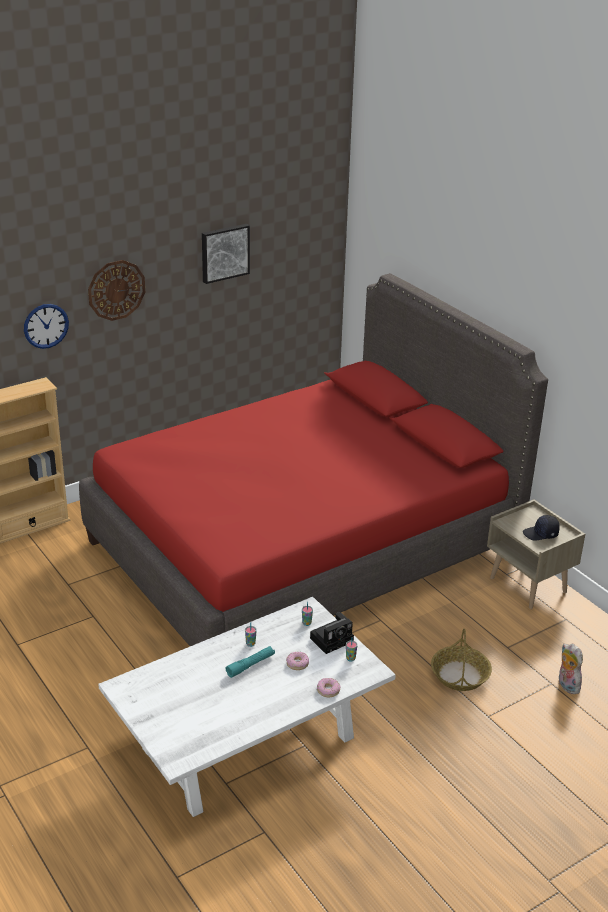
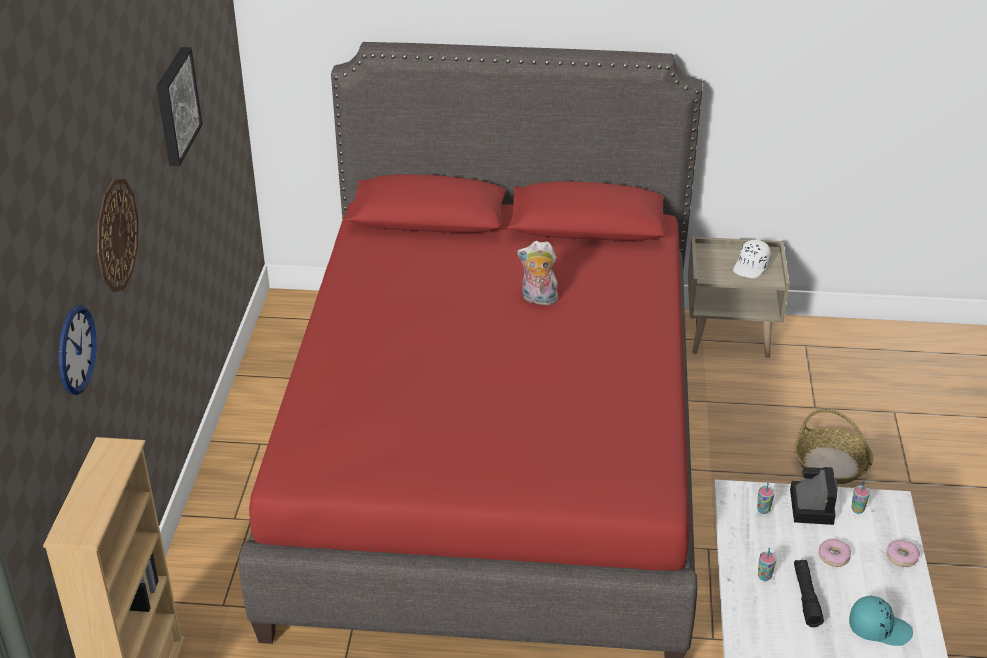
camera: 50 degrees left, 5 degrees up
(250, 665) = (806, 597): turquoise flashlight -> black flashlight
(255, 701) = (879, 628): none -> turquoise cap
(541, 534) = (751, 267): black cap -> white cap
(566, 685) = (904, 404): plush toy -> plush toy (538, 299)

